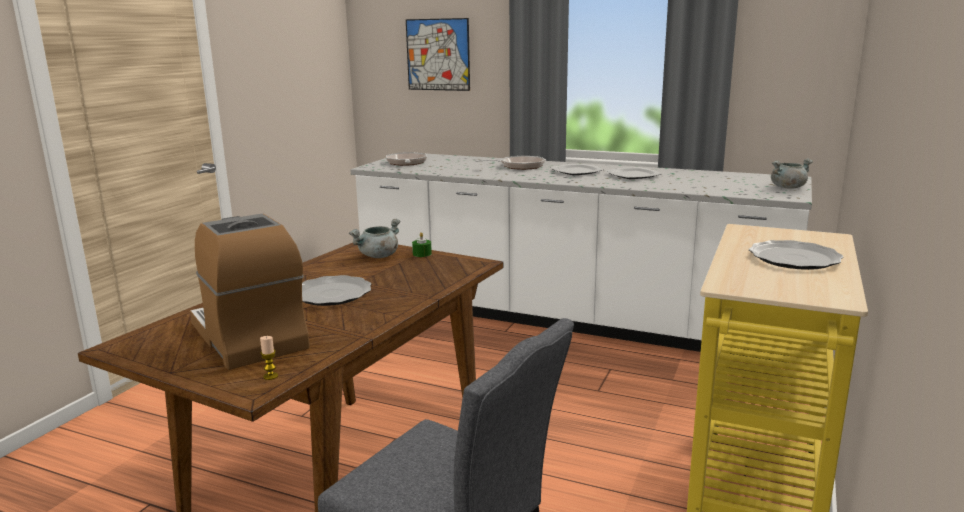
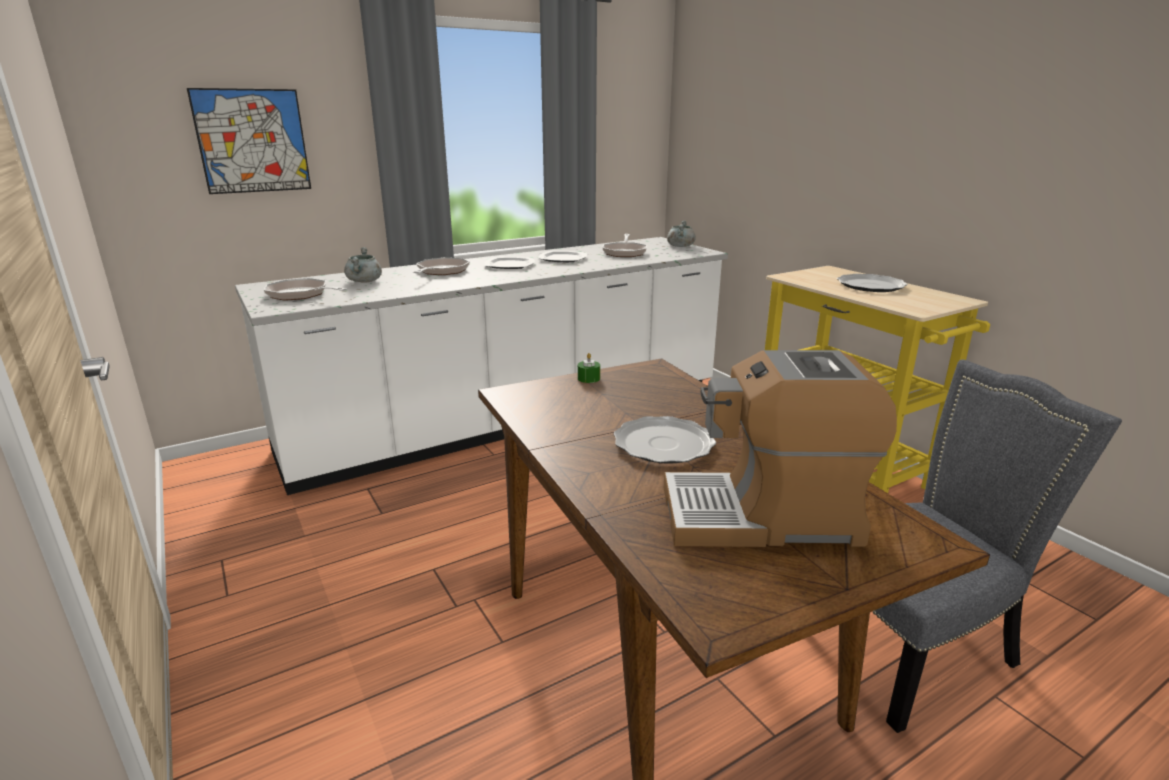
camera: 55 degrees left, 5 degrees up
(270, 376) = (898, 525): candle -> none
(378, 256) = (563, 396): grey cooking pot -> grey cooking pot (364, 281)
(706, 181) = (624, 252): none -> frying pan

